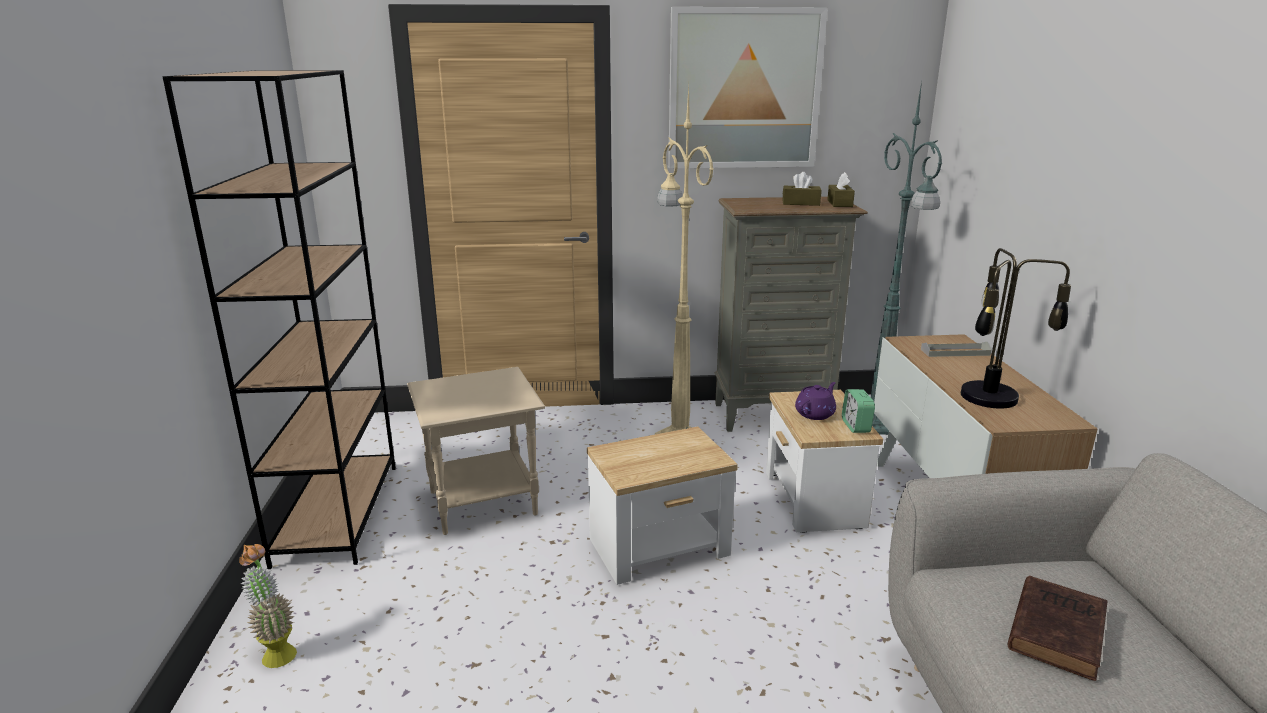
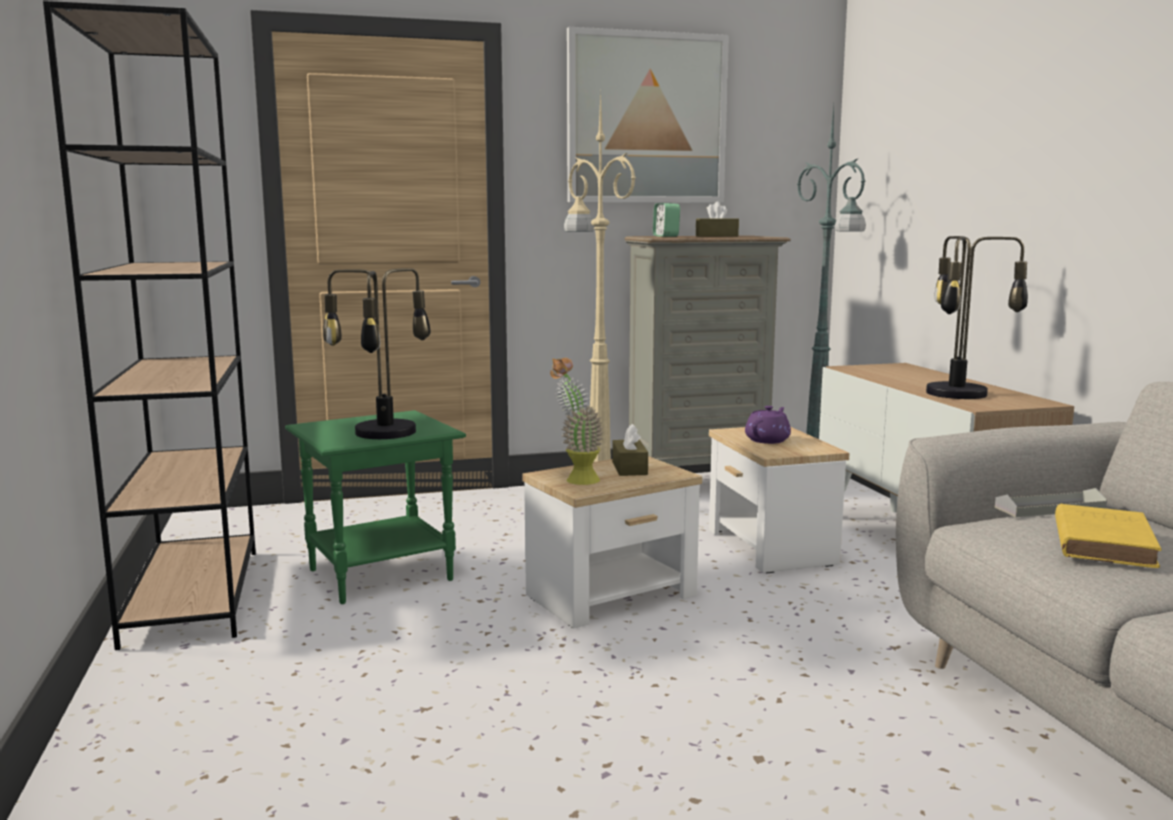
camera: 10 degrees left, 10 degrees down
(276, 651) = (154, 721): potted plant -> potted plant (575, 479)
(479, 400) = (384, 432): none -> table lamp
(481, 503) = (378, 575): beige side table -> green side table
(839, 203) = (757, 236): brown tissue box -> brown tissue box (629, 468)
(856, 426) = (816, 446): alarm clock -> alarm clock (666, 236)
(955, 352) = (904, 372): grey tray -> grey tray (1050, 508)
(1057, 629) = (1102, 542): brown book -> yellow book

